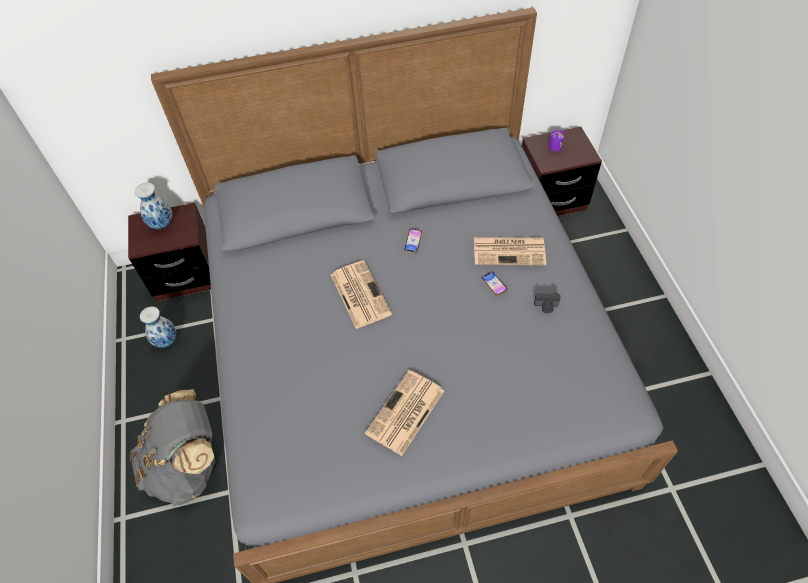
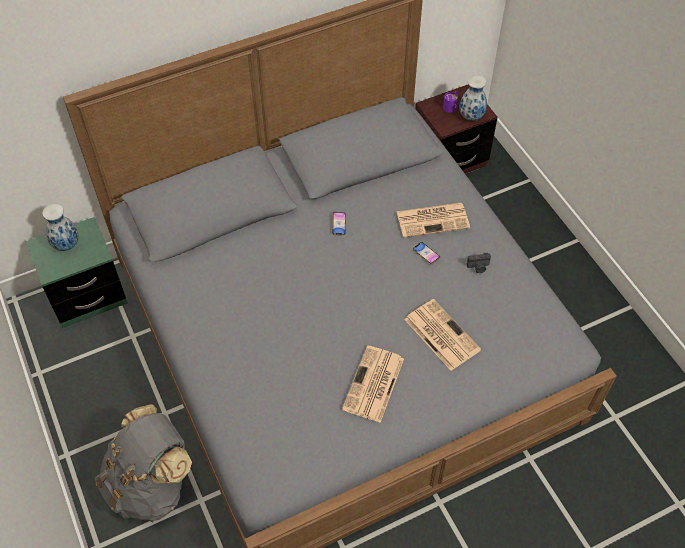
camera: 15 degrees left, 0 degrees up
(166, 341) = (87, 367): vase -> vase (471, 117)
(186, 276) = (87, 296): brown nightstand -> green nightstand
(359, 294) = (300, 283): newspaper -> newspaper (440, 334)

